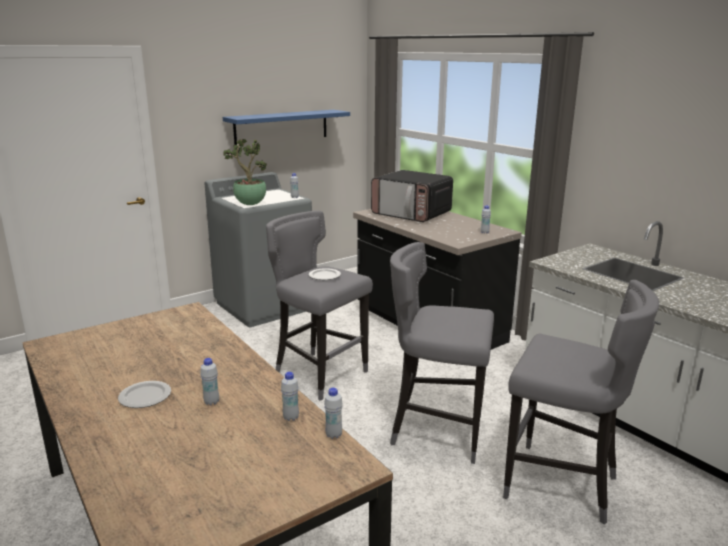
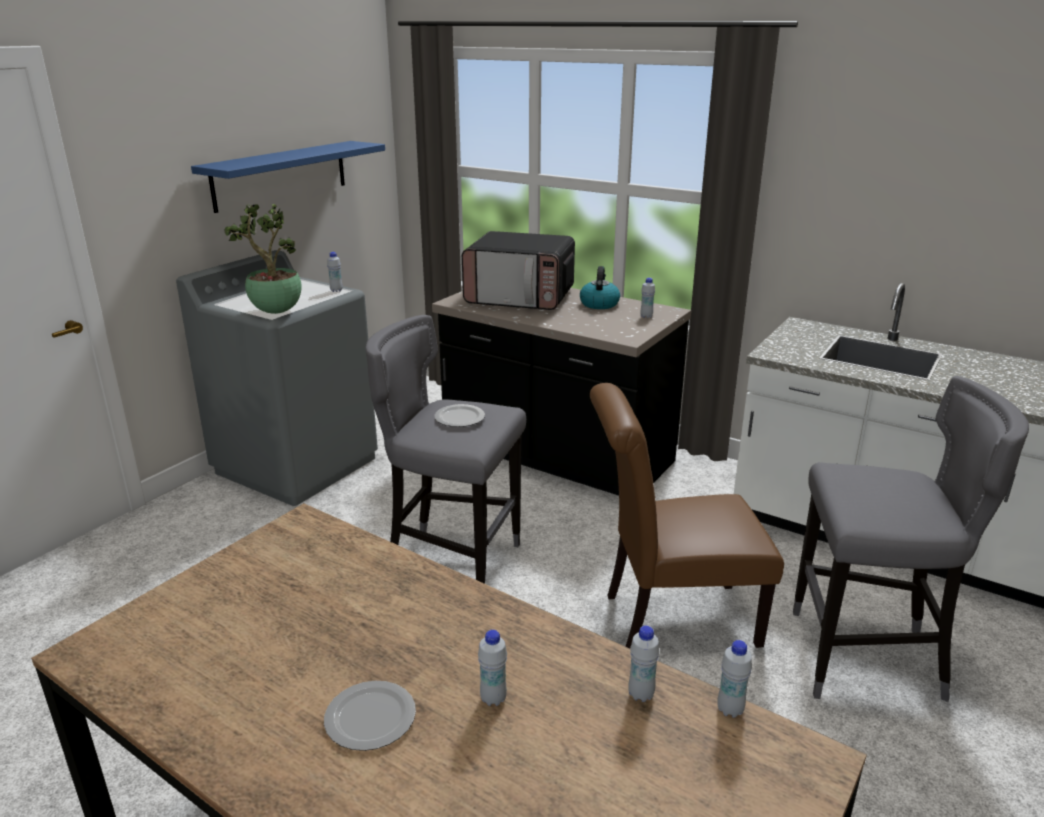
camera: 20 degrees left, 5 degrees up
(436, 432) = (670, 619): grey stool -> brown chair
(460, 222) = (599, 304): none -> kettle

